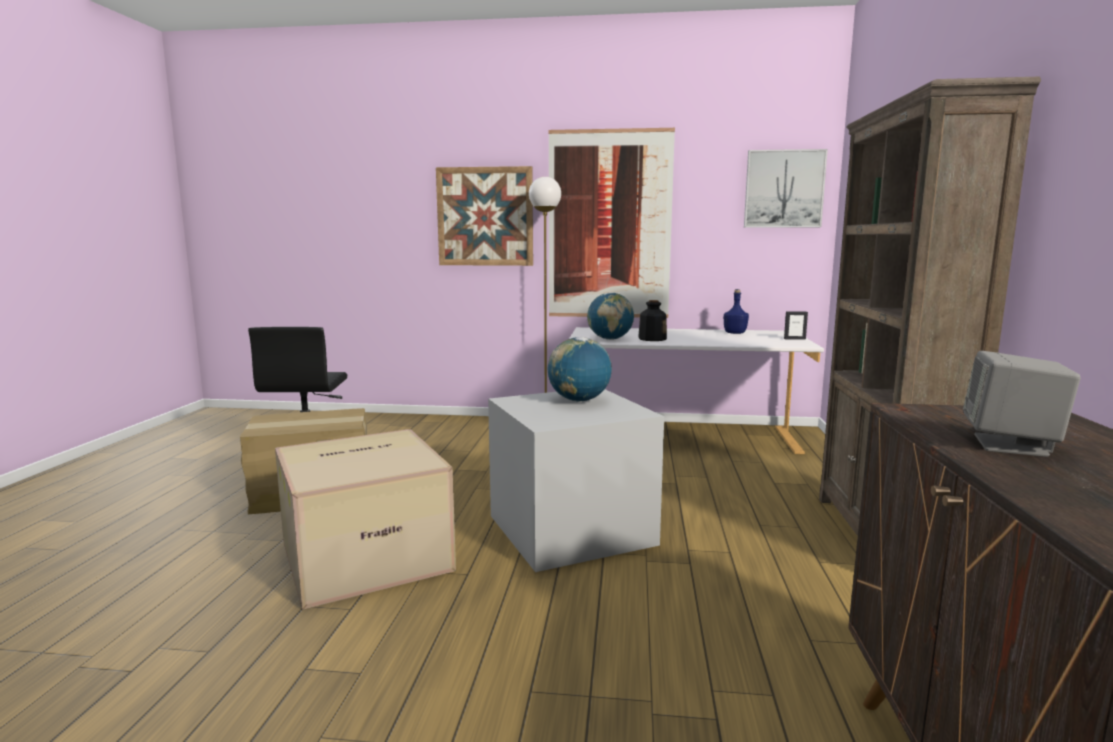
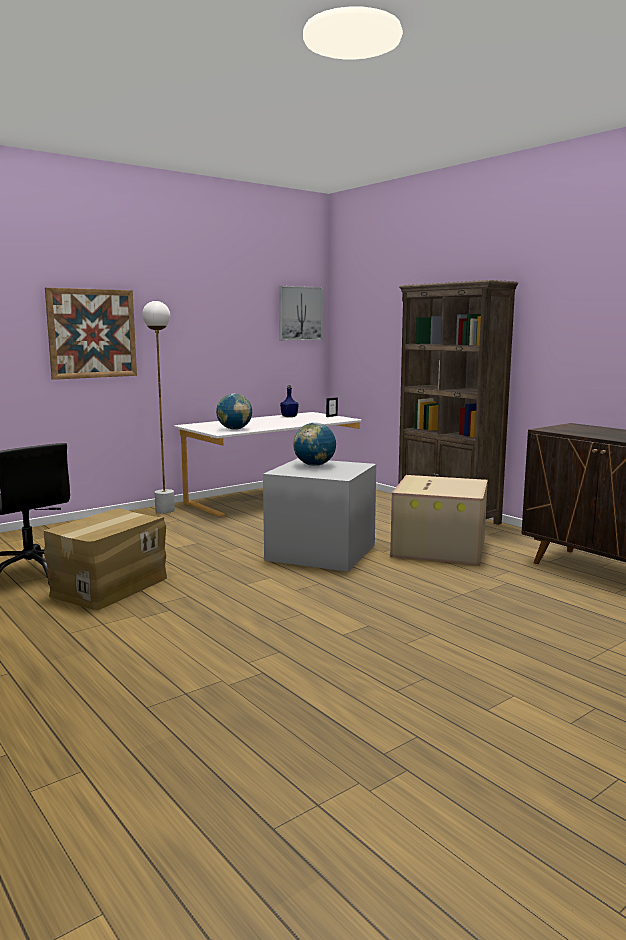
camera: 45 degrees left, 0 degrees up
(368, 555) = (246, 596): cardboard box -> cardboard box (438, 547)
(609, 225) = (192, 340): picture -> none
(652, 339) = (258, 426): bottle -> none
(1011, 445) = (595, 433): grey speaker -> none

